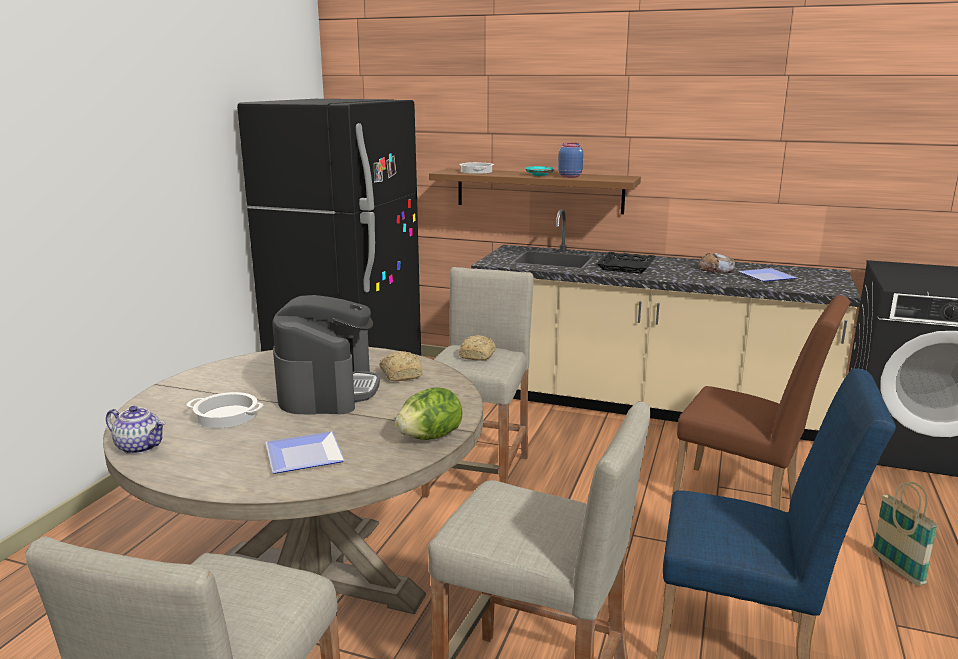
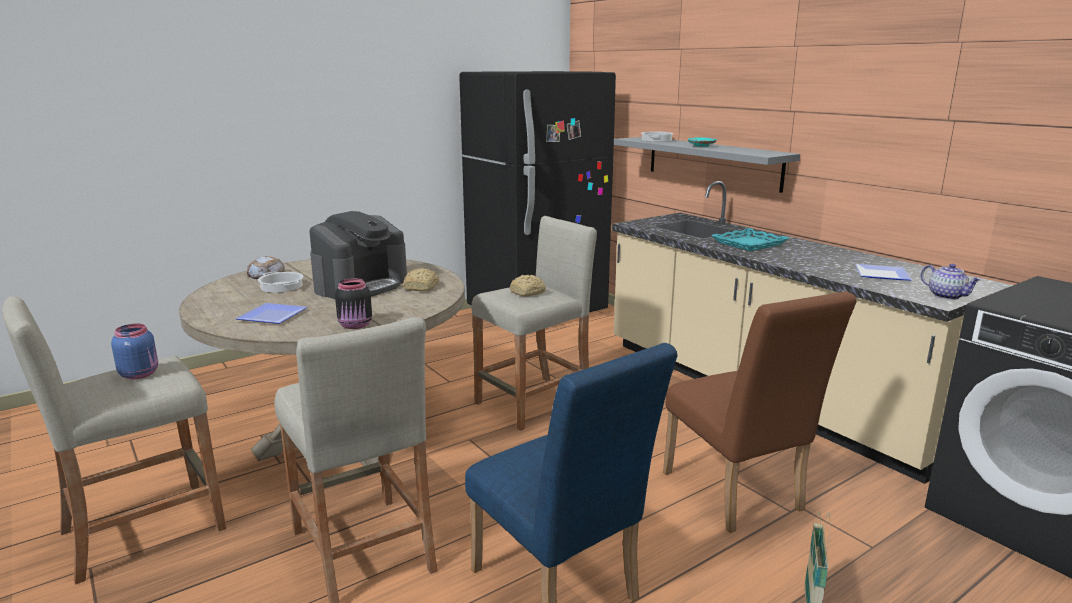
camera: 35 degrees right, 0 degrees up
(140, 446) = (215, 291): teapot -> teapot (947, 296)
(430, 437) = (356, 325): lettuce -> black jar
(539, 190) = (712, 162): brown shelf -> grey shelf
(569, 176) = (724, 148): blue jar -> blue jar (140, 374)
(626, 267) = (749, 244): black tray -> turquoise tray
(716, 269) = (841, 260): bread -> bread (266, 274)

